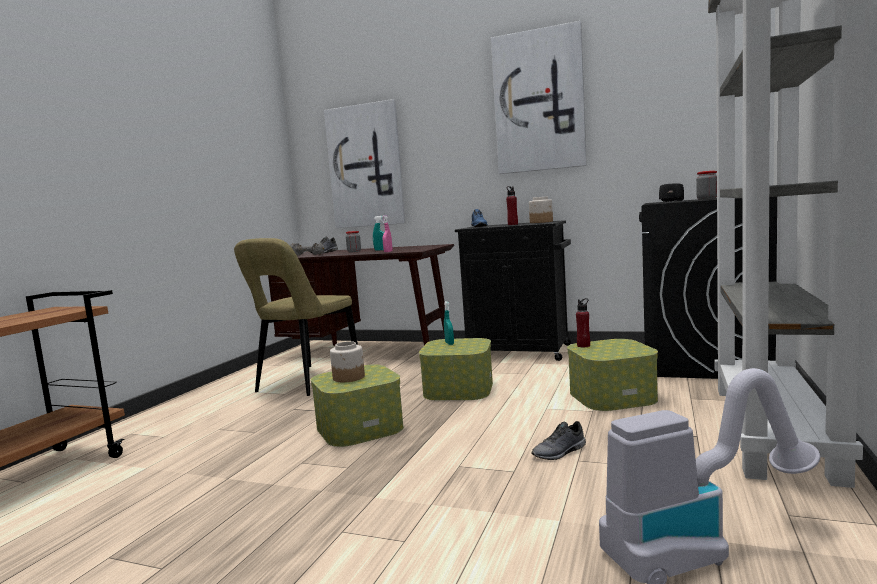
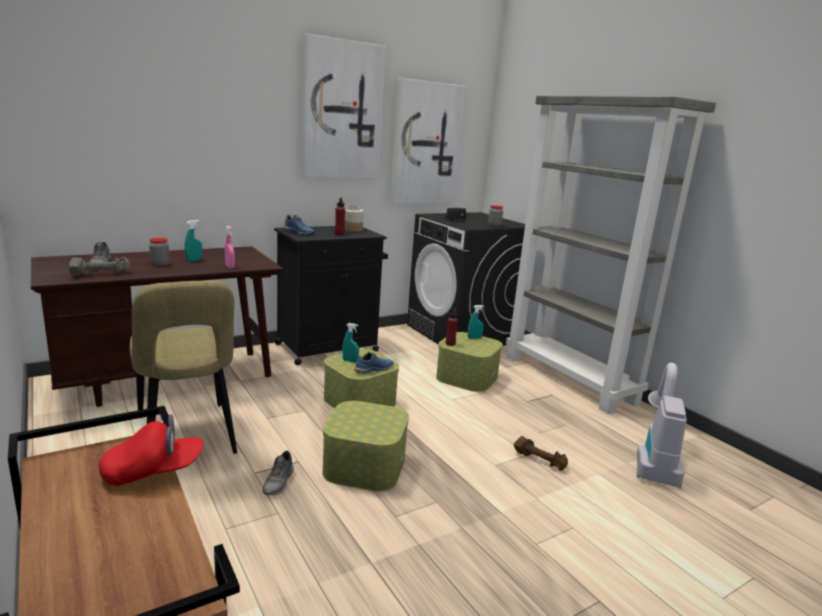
camera: 55 degrees left, 10 degrees up
(51, 315) = (154, 471): none -> red cap
(349, 377) = (363, 422): jar -> none
(365, 166) = (133, 146): picture -> picture (426, 144)
(452, 351) = (373, 369): none -> blue shoe
(515, 480) = (539, 460): none -> brown dumbbell
(560, 452) = (521, 431): grey shoe -> grey shoe (279, 482)
(629, 345) = (474, 338): none -> turquoise spray bottle

